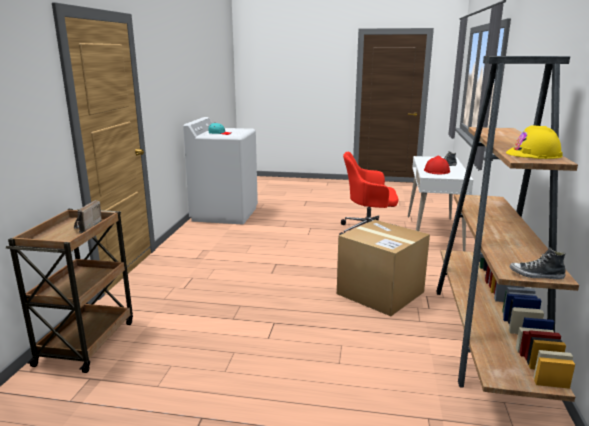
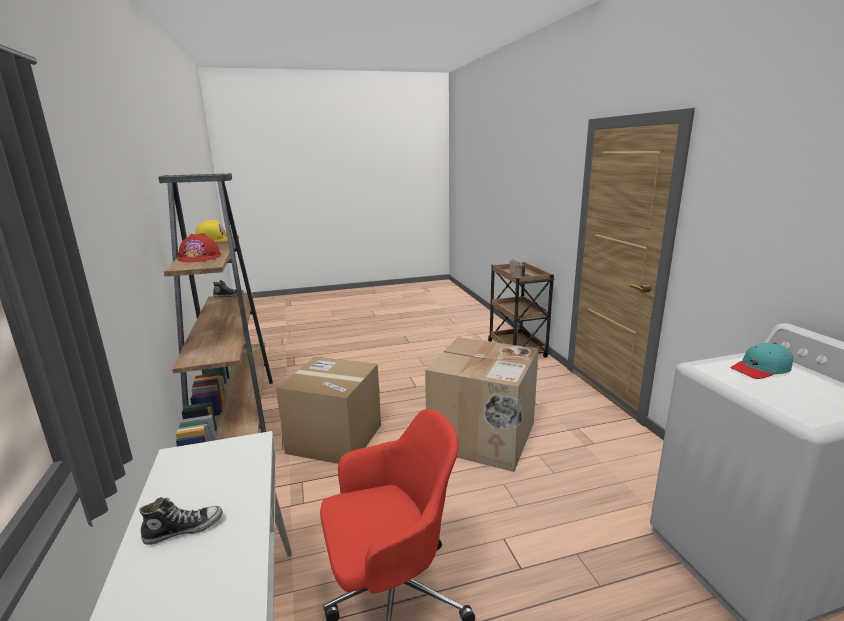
camera: 155 degrees right, 0 degrees up
(265, 268) = (483, 437): none -> cardboard box
(436, 171) = (225, 475): red hard hat -> red hard hat (200, 257)

